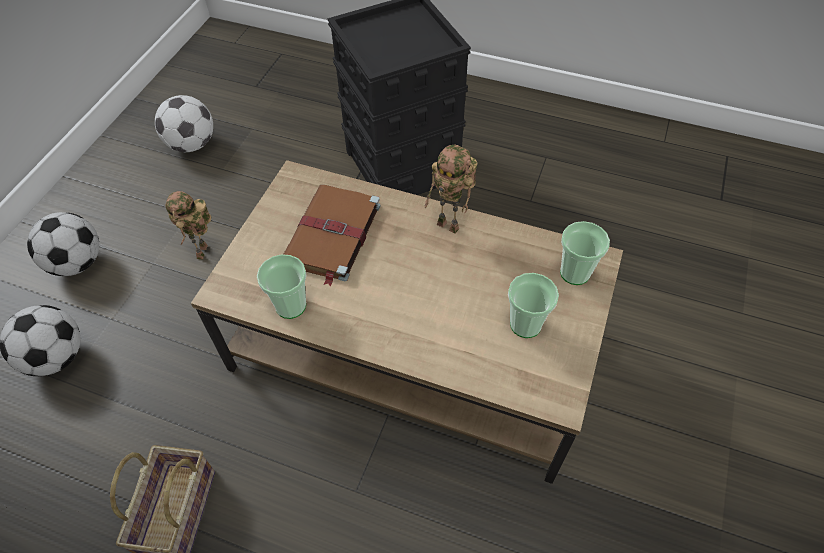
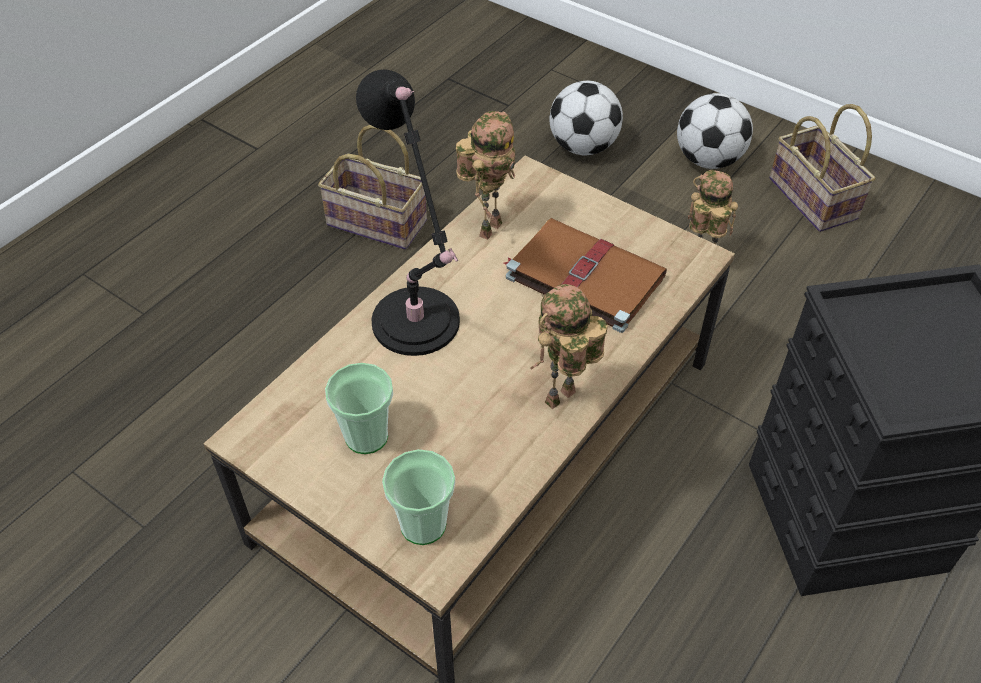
camera: 105 degrees right, 5 degrees down
(126, 194) = (815, 199): none -> basket
(192, 144) = (911, 265): football -> none
(290, 306) = (488, 227): cup -> toy robot
(415, 323) = (418, 327): none -> black table lamp

